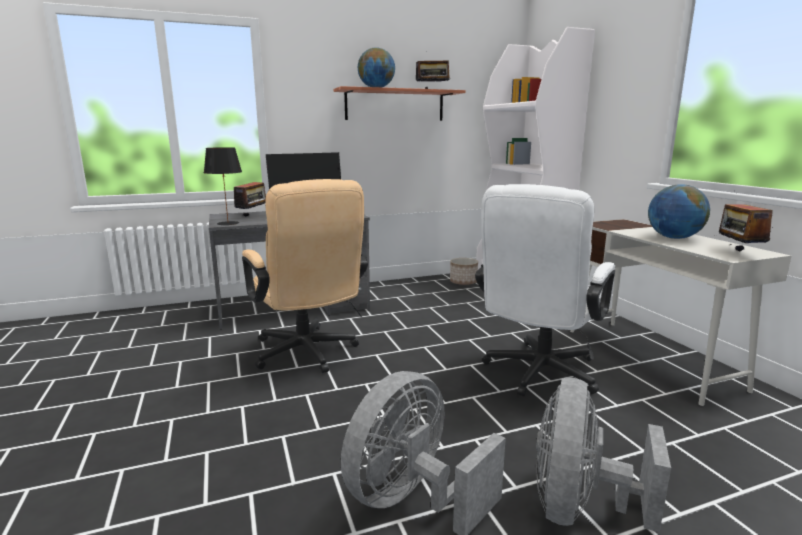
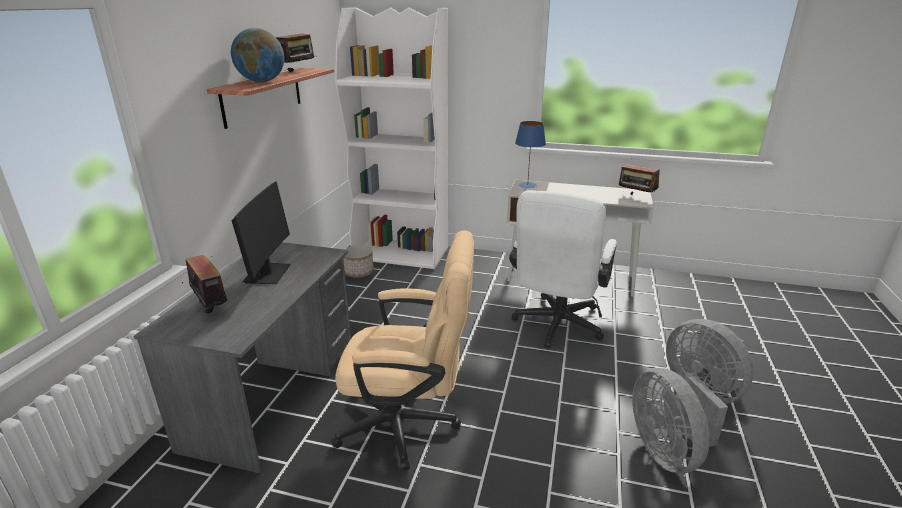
camera: 55 degrees left, 10 degrees up
(228, 223) = (237, 334): black table lamp -> none
(537, 375) = (556, 327): white office chair -> white office chair turned 45 degrees clockwise
(622, 223) = (527, 185): none -> blue table lamp
(674, 238) = (586, 193): globe -> none

